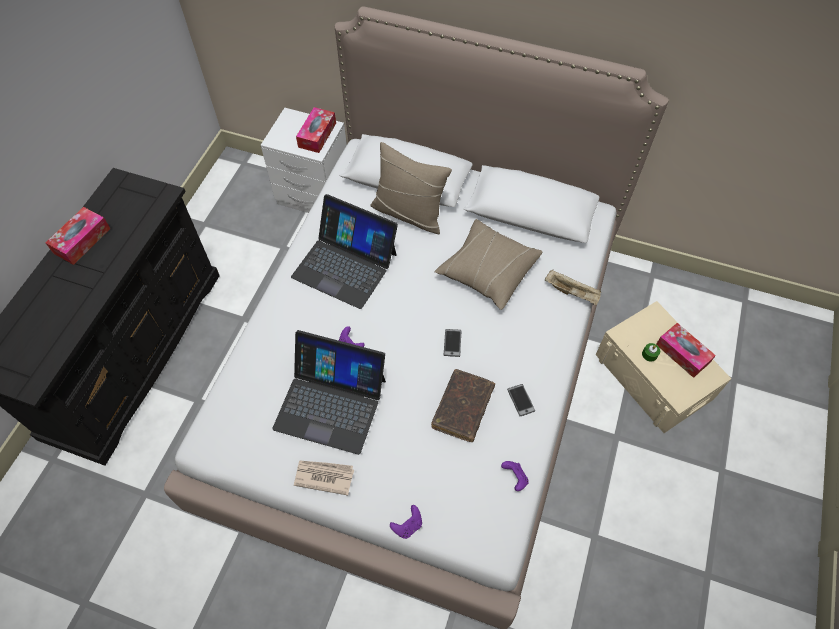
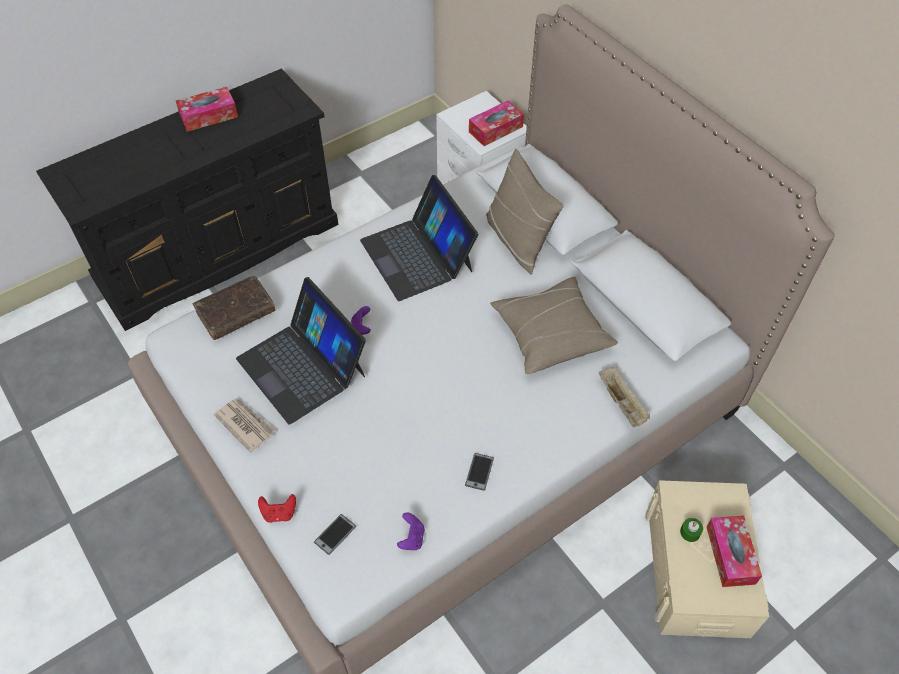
camera: 35 degrees right, 5 degrees down
(408, 526) = (279, 513): purple game controller -> red game controller
(452, 343) = (458, 380): phone -> phone (335, 534)
(462, 408) = (417, 444): brown book -> brown book (236, 313)

